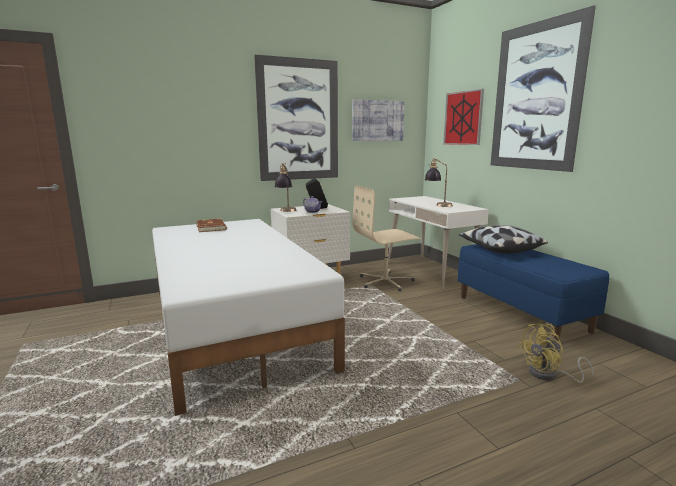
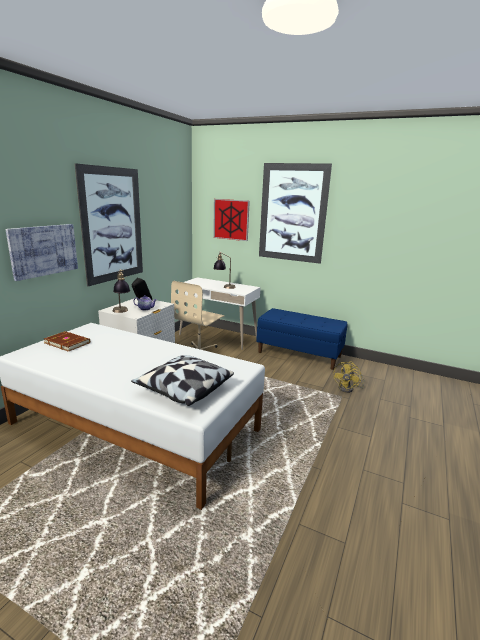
camera: 40 degrees left, 5 degrees up
(377, 120) = (164, 220): picture -> picture (44, 250)
(499, 249) = (281, 316): pillow -> pillow (183, 390)

